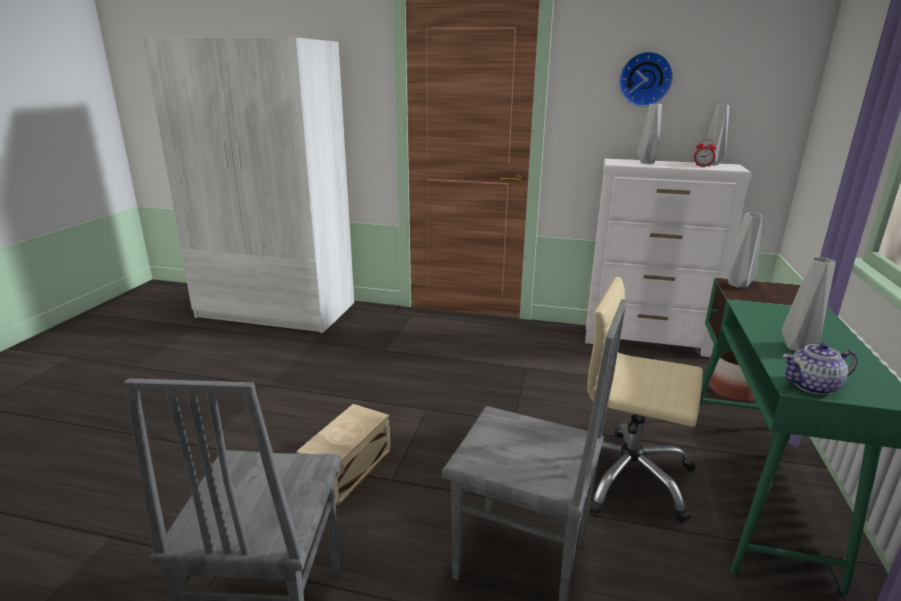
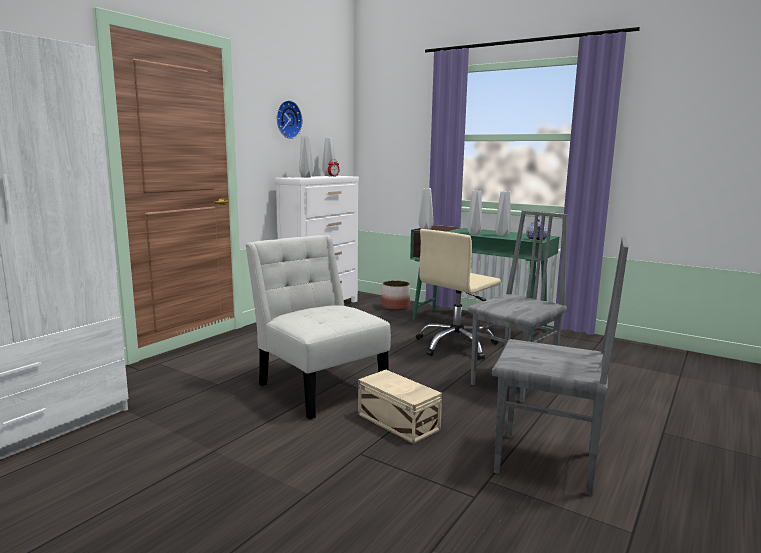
camera: 70 degrees left, 10 degrees down
(411, 399) = (319, 386): none -> white chair
(766, 323) = (474, 233): none -> grey vase

